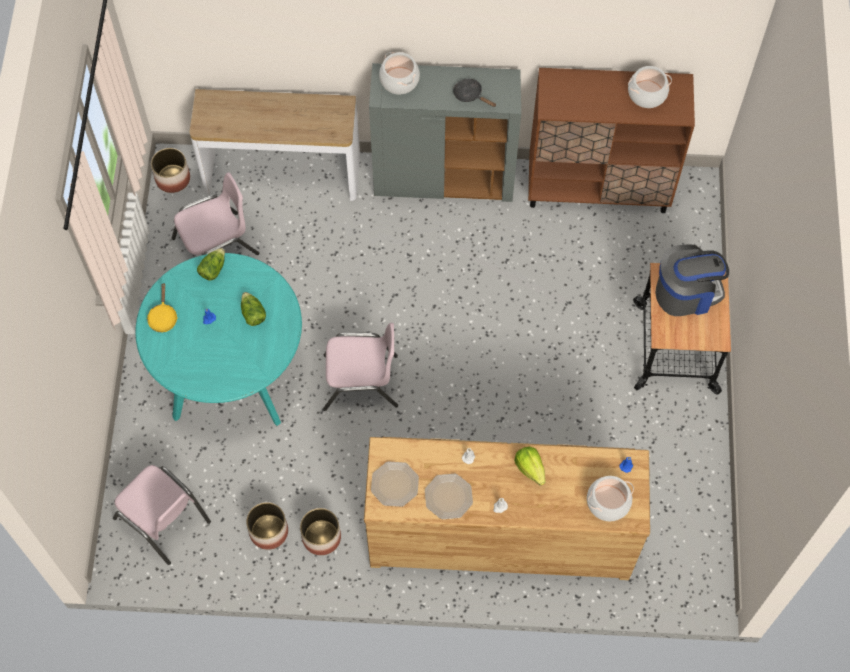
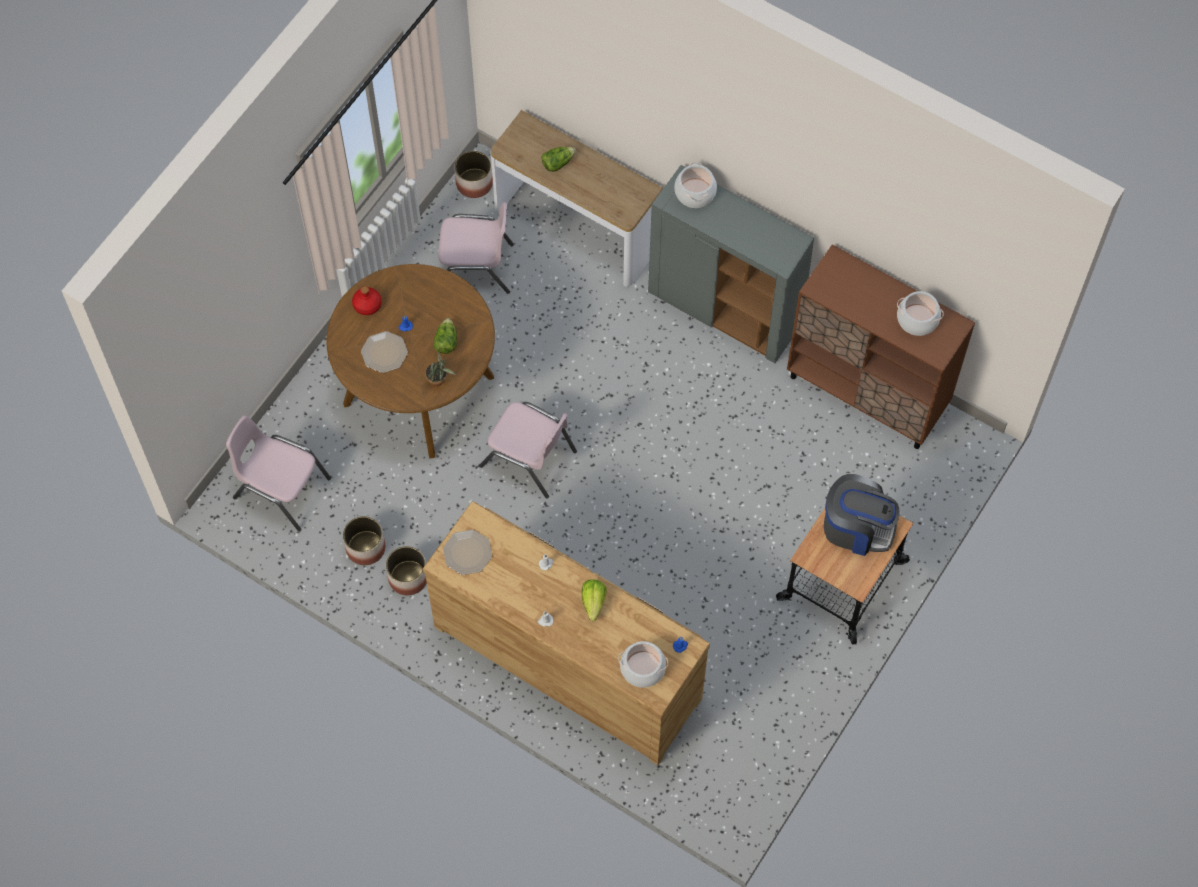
camera: 30 degrees right, 0 degrees up
(163, 317) = (367, 304): yellow frying pan -> red bottle
(163, 520) = (281, 488): pink chair -> pink chair turned 135 degrees clockwise
(213, 269) = (436, 283): lettuce -> lettuce (557, 163)
(232, 373) = (418, 390): turquoise dining table -> brown dining table
(268, 350) = (439, 380): none -> potted plant
(449, 497) = (507, 588): plate -> plate (384, 353)
(470, 95) = (751, 238): black frying pan -> none

